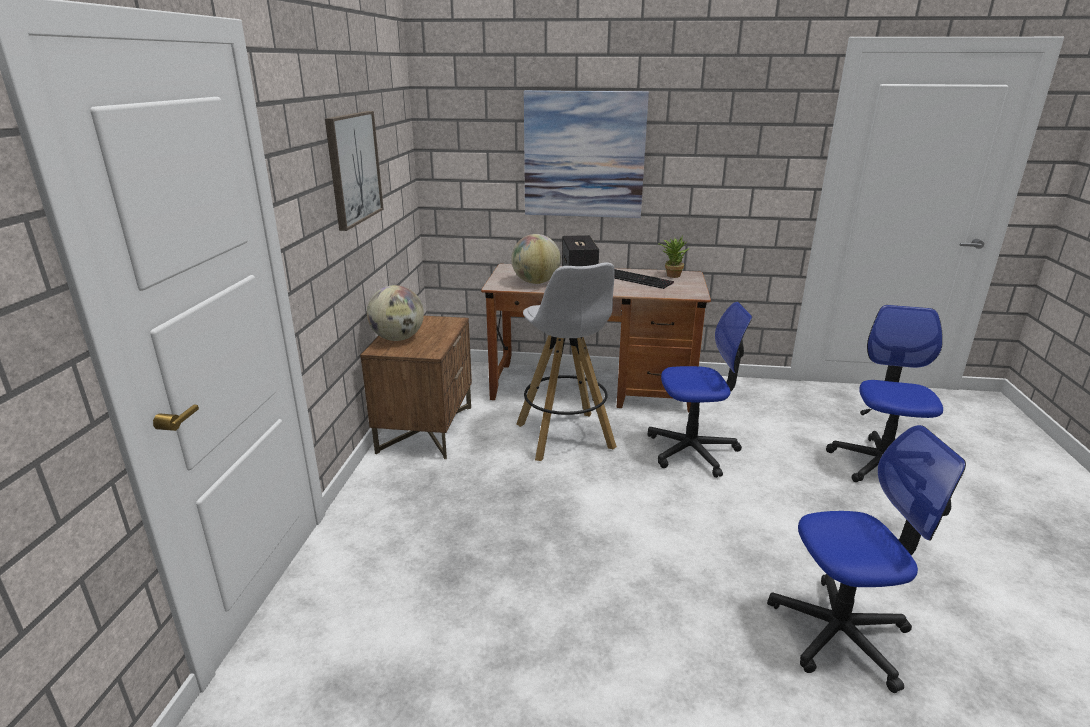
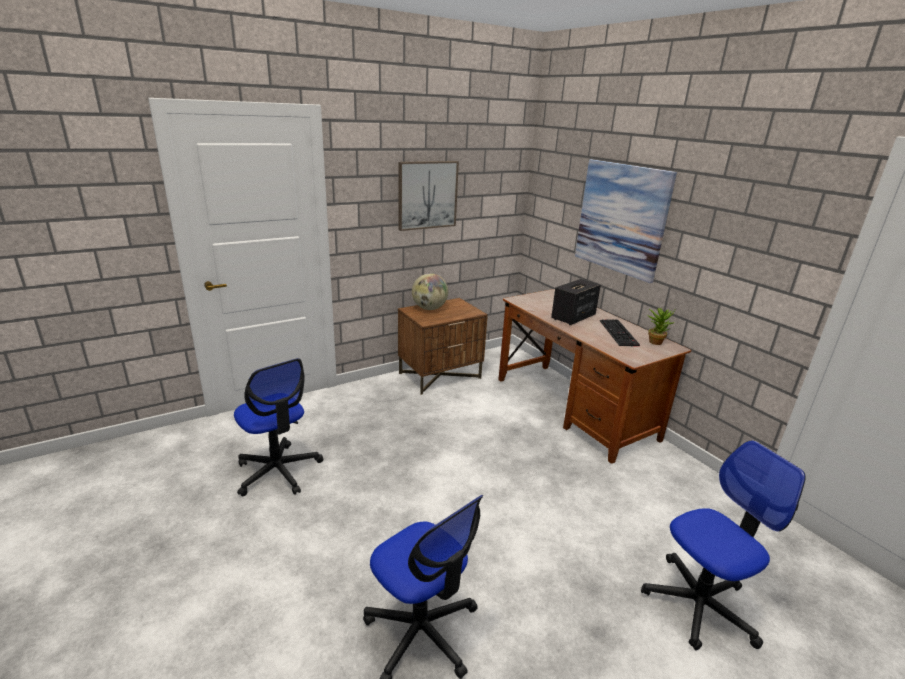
camera: 50 degrees right, 0 degrees up
(536, 282) = (544, 307): globe -> none
(565, 437) = (498, 423): white stool -> none
(692, 450) = (559, 482): office chair -> office chair (278, 471)

